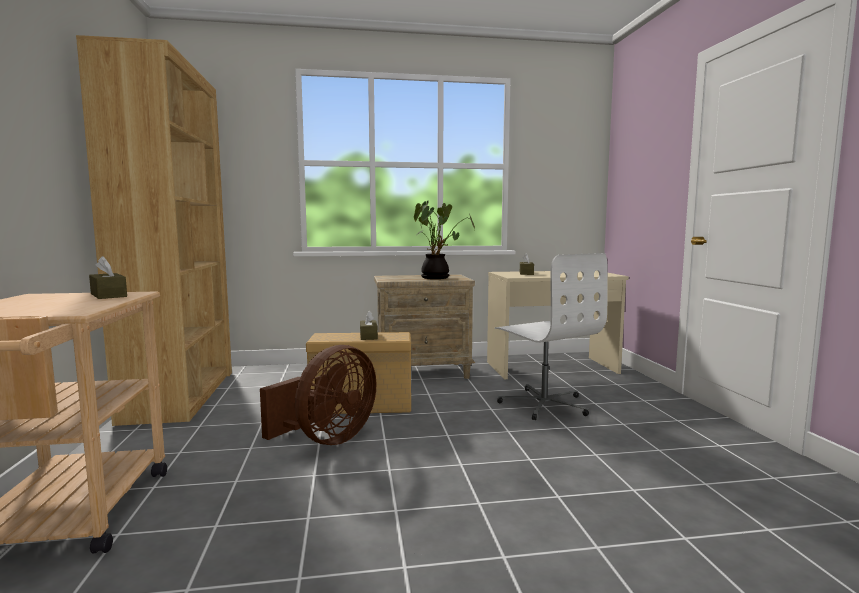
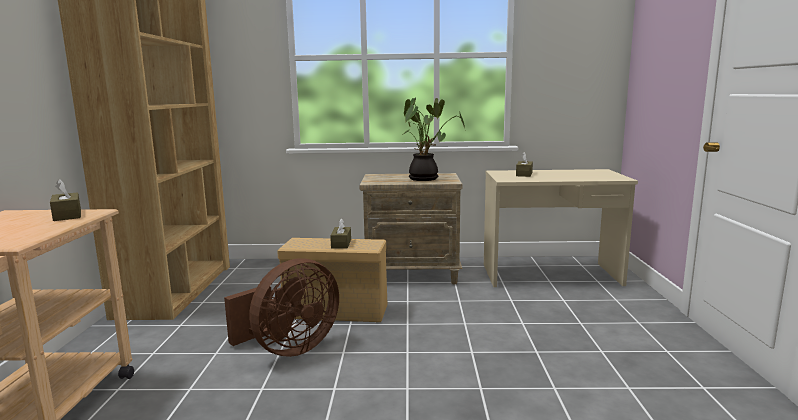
camera: 10 degrees right, 5 degrees up
(544, 404) = (523, 321): white office chair -> none

